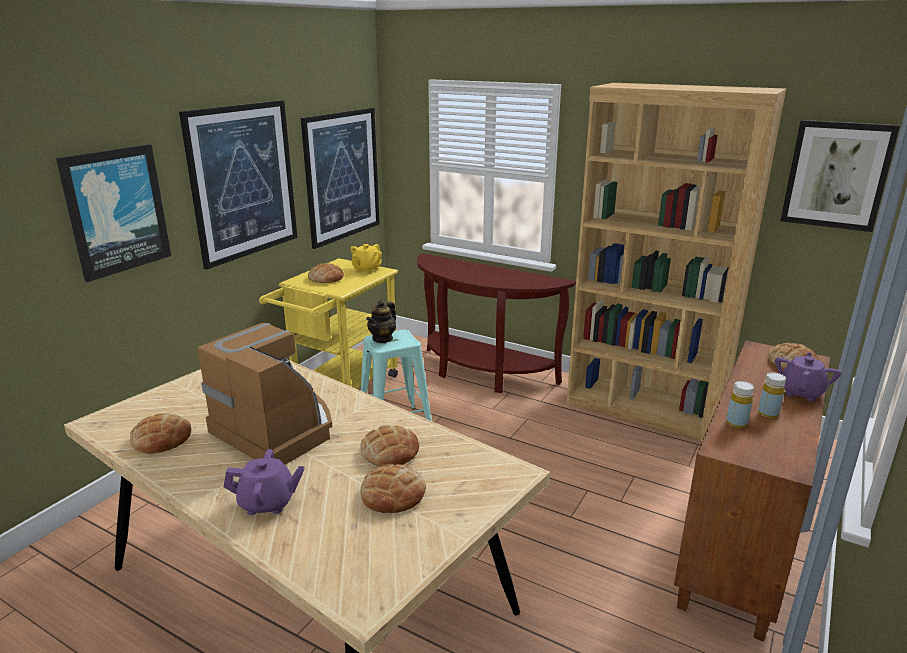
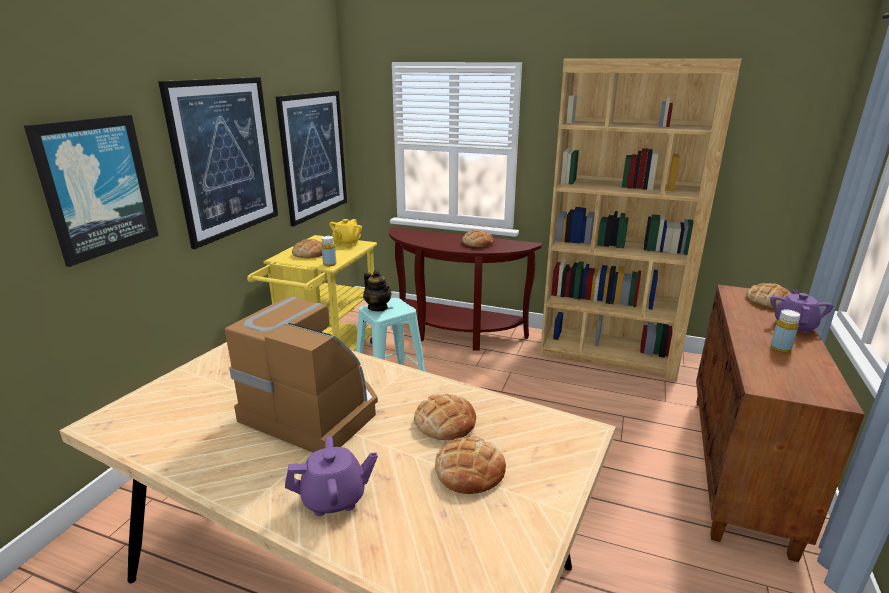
camera: 10 degrees left, 0 degrees up
(161, 439) = (184, 435): bread -> bread (477, 243)
(383, 338) = (378, 307): teapot -> teapot turned 60 degrees counterclockwise
(736, 423) = (760, 360): yellow bottle -> yellow bottle (329, 264)
(836, 175) = (776, 135): picture -> none

